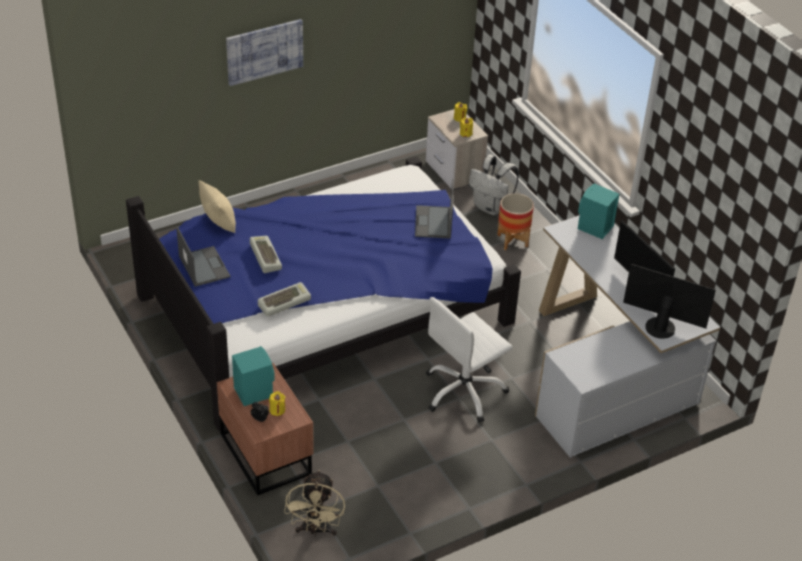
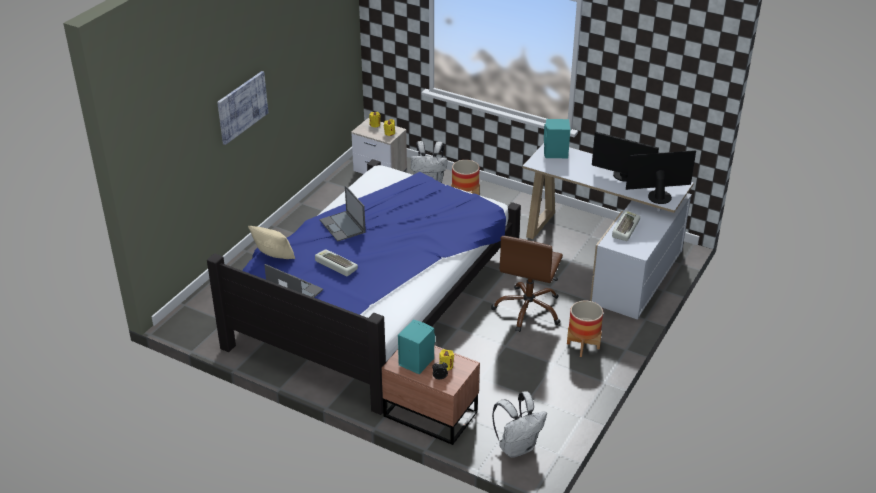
camera: 30 degrees left, 5 degrees down
(284, 302) = (381, 289): keyboard -> keyboard (625, 228)
(316, 530) = (517, 447): beige fan -> white backpack
(433, 223) = (435, 195): laptop -> laptop (343, 226)
(464, 392) = (528, 310): white office chair -> brown office chair
(483, 458) = (583, 346): none -> planter

